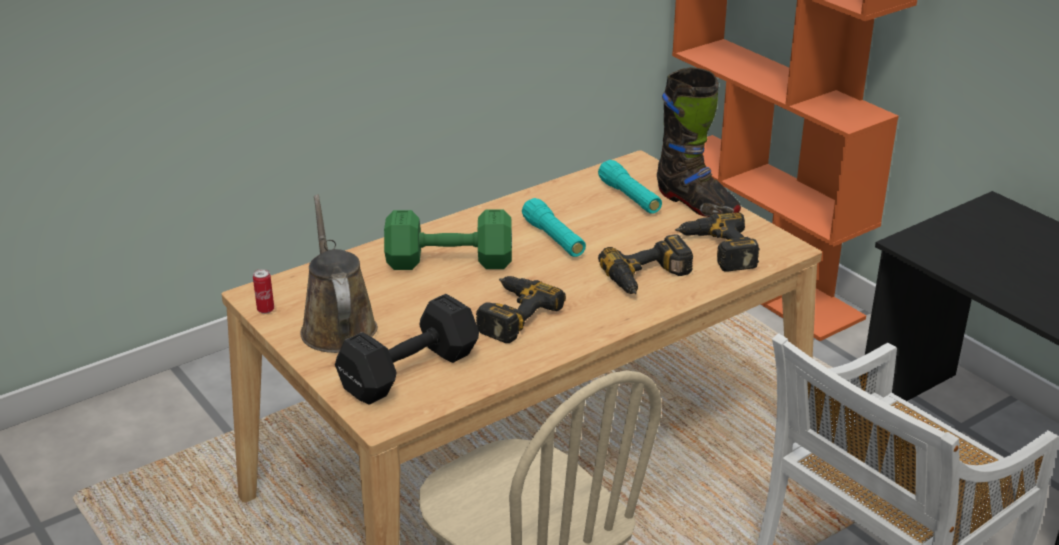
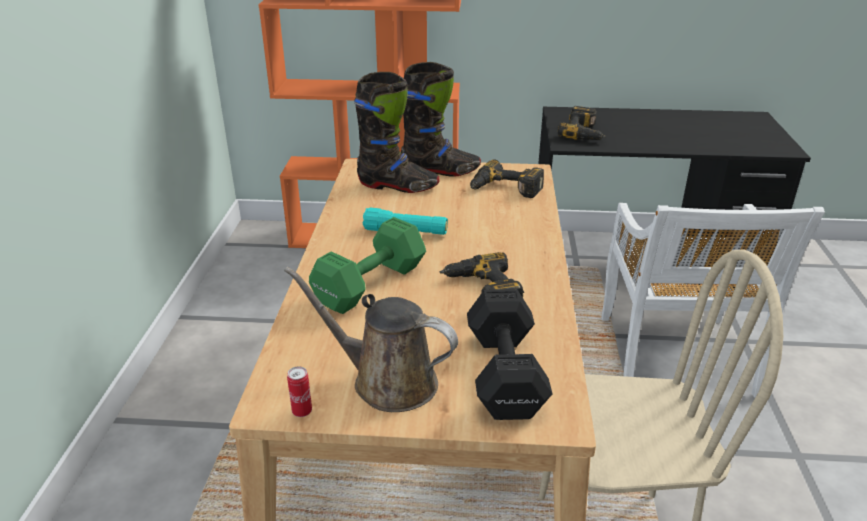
camera: 50 degrees left, 0 degrees up
(630, 198) = (398, 186): turquoise flashlight -> black boot
(649, 278) = (506, 223): power drill -> power drill (584, 133)

